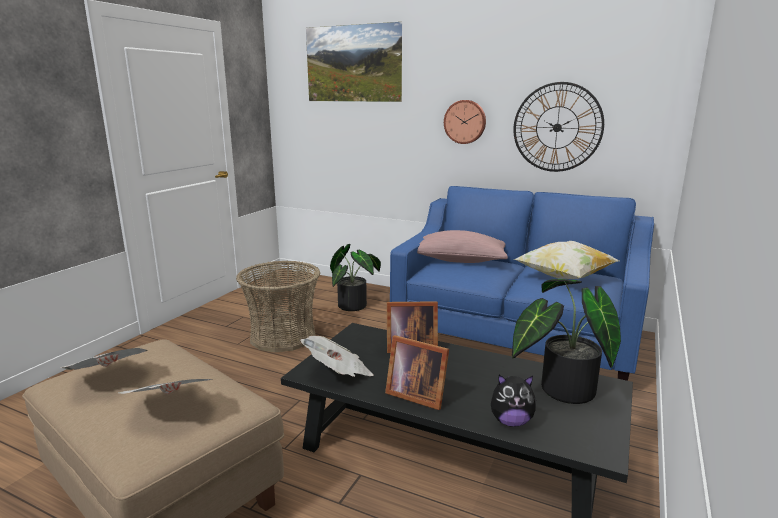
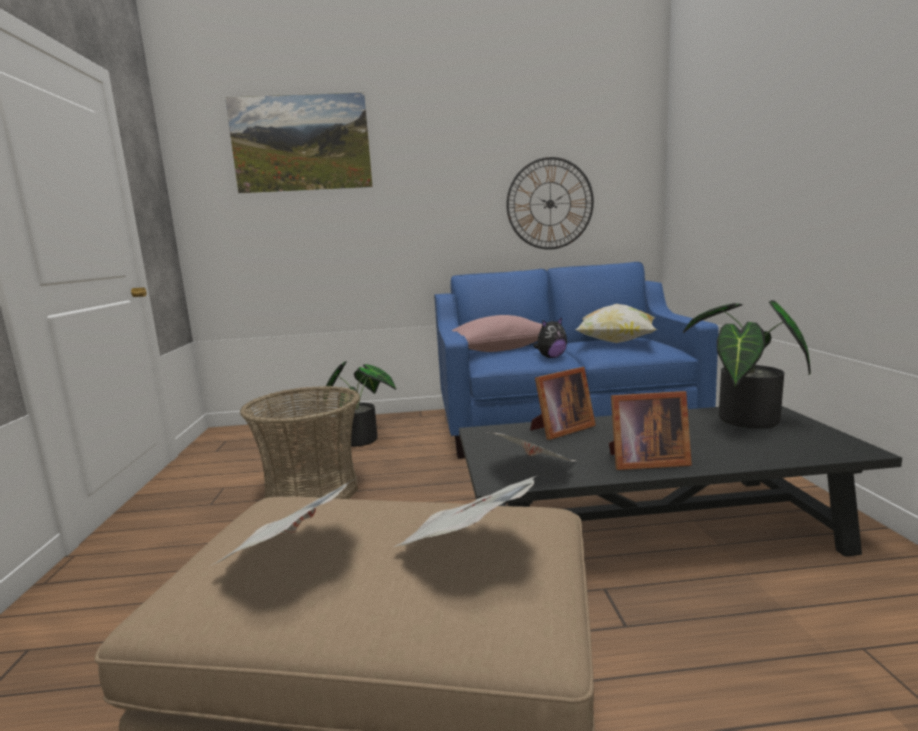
camera: 30 degrees left, 5 degrees down
(465, 122) = (452, 205): wall clock -> none
(511, 421) = (759, 453): plush toy -> plush toy (551, 357)

